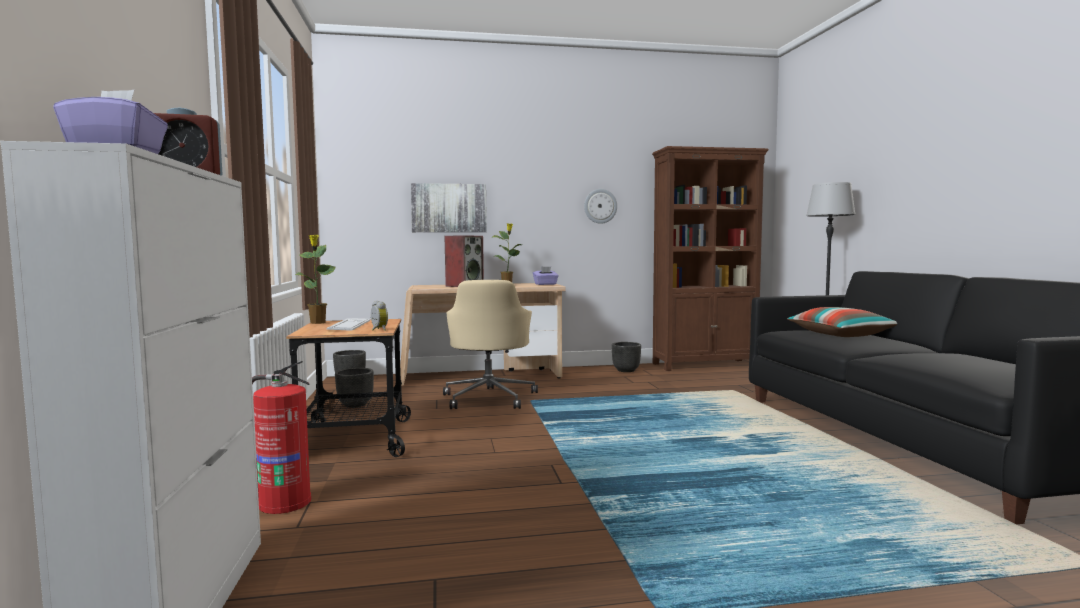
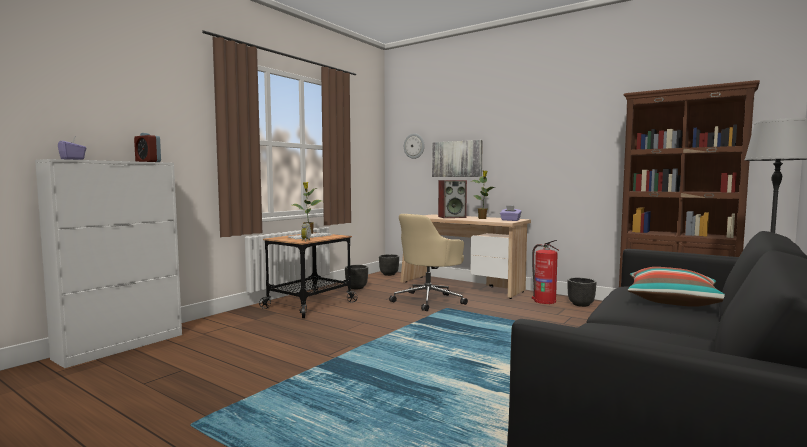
camera: 45 degrees right, 0 degrees up
(283, 503) = (222, 323): fire extinguisher -> fire extinguisher (544, 301)
(600, 206) = (576, 153): wall clock -> wall clock (414, 146)

